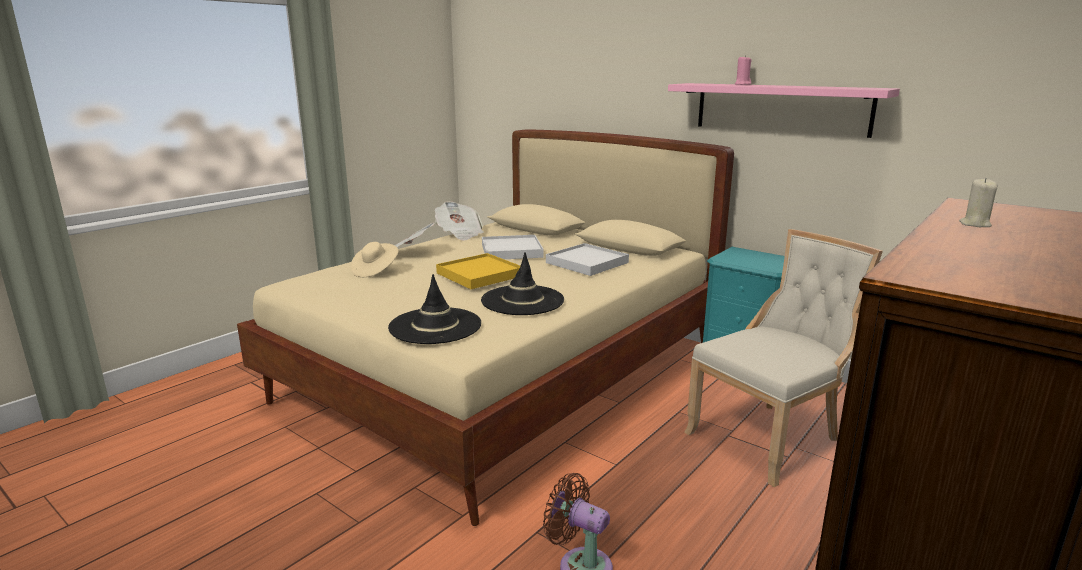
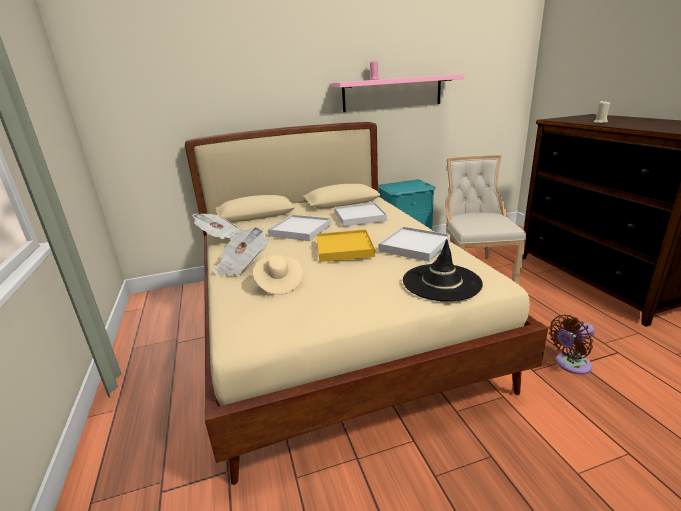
camera: 55 degrees left, 5 degrees up
(522, 300) = (414, 246): black hat -> white tray

